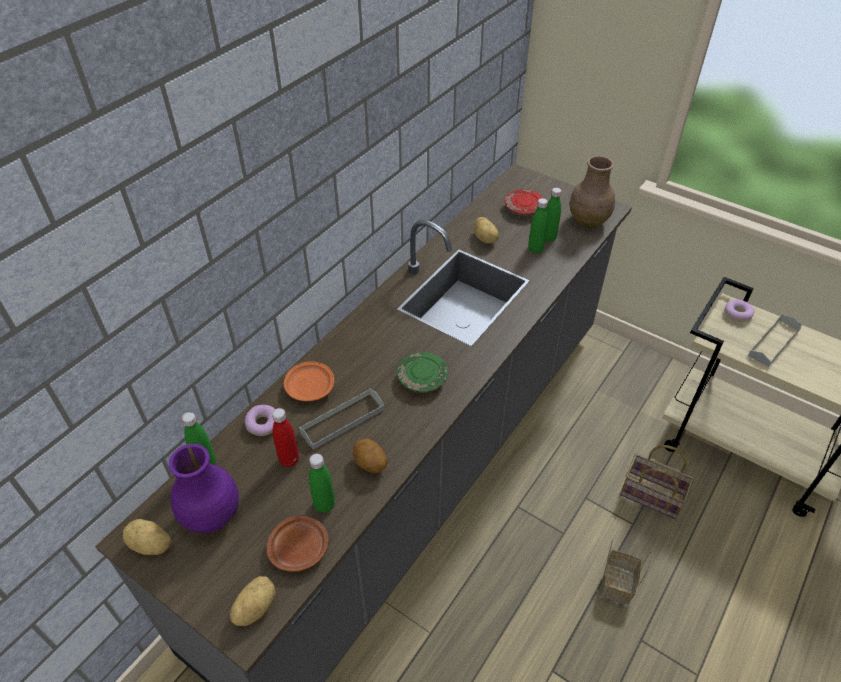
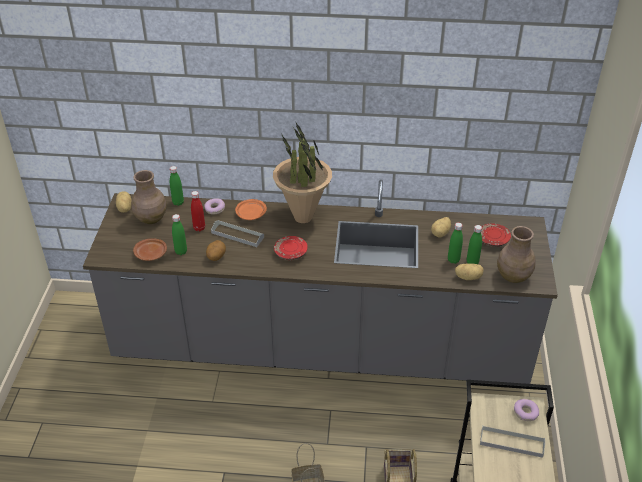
camera: 60 degrees right, 5 degrees down
(212, 516) = (150, 218): purple vase -> brown vase
(254, 607) = (113, 254): potato -> potato (468, 277)
(363, 338) = (303, 217): none -> potted plant
(422, 379) = (290, 253): green plate -> red plate

